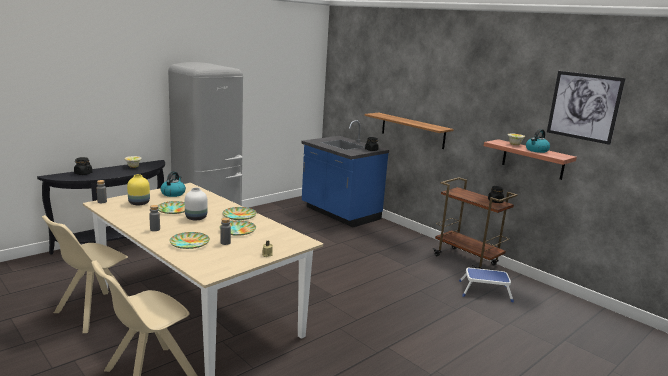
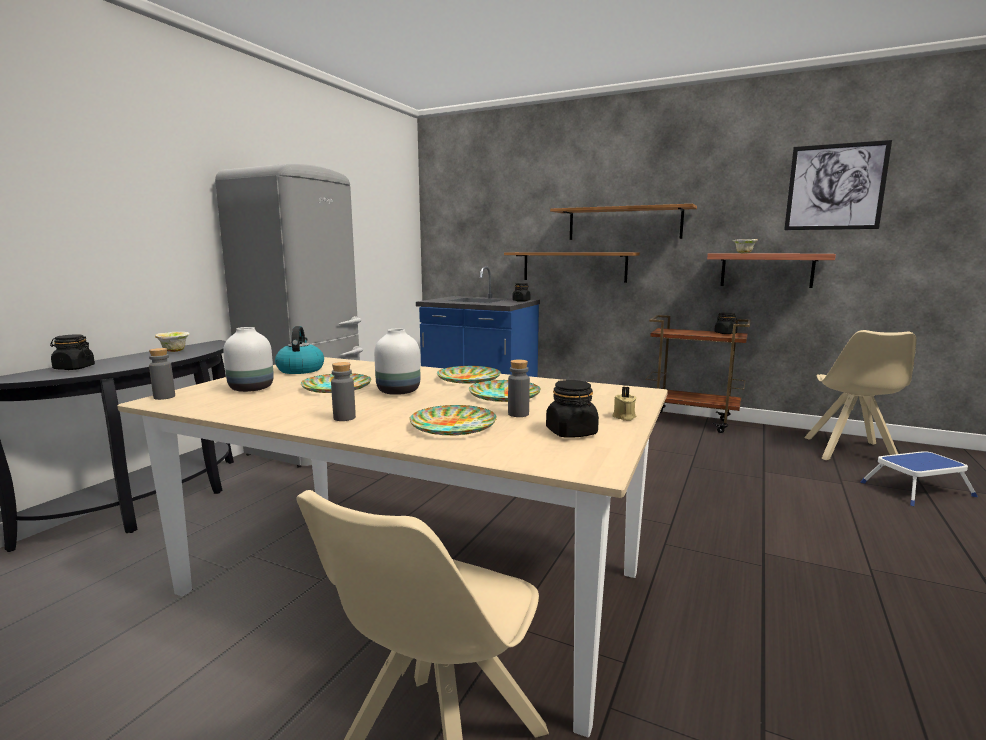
camera: 20 degrees left, 5 degrees down
(93, 312) = (188, 649): beige chair -> beige chair (850, 452)
(139, 203) = (250, 388): yellow vase -> white vase
(229, 257) = (571, 432): none -> black jar
(446, 105) = (624, 223): none -> shelf
(485, 291) = (759, 449): blue step ladder -> blue step ladder (916, 489)
(536, 150) = (781, 253): kettle -> none

